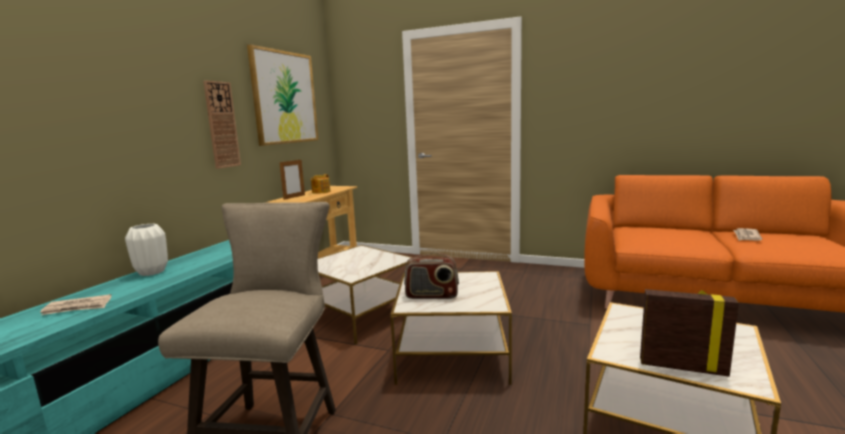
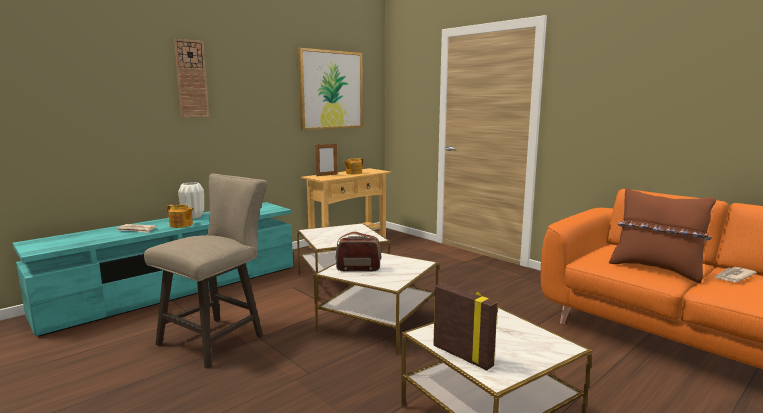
camera: 25 degrees right, 0 degrees up
(148, 286) = (181, 225): none -> teapot
(222, 125) = (268, 112): wall clock -> wall clock (191, 79)
(431, 296) = (358, 268): radio -> radio turned 150 degrees clockwise
(691, 241) = (656, 269): none -> brown pillow

